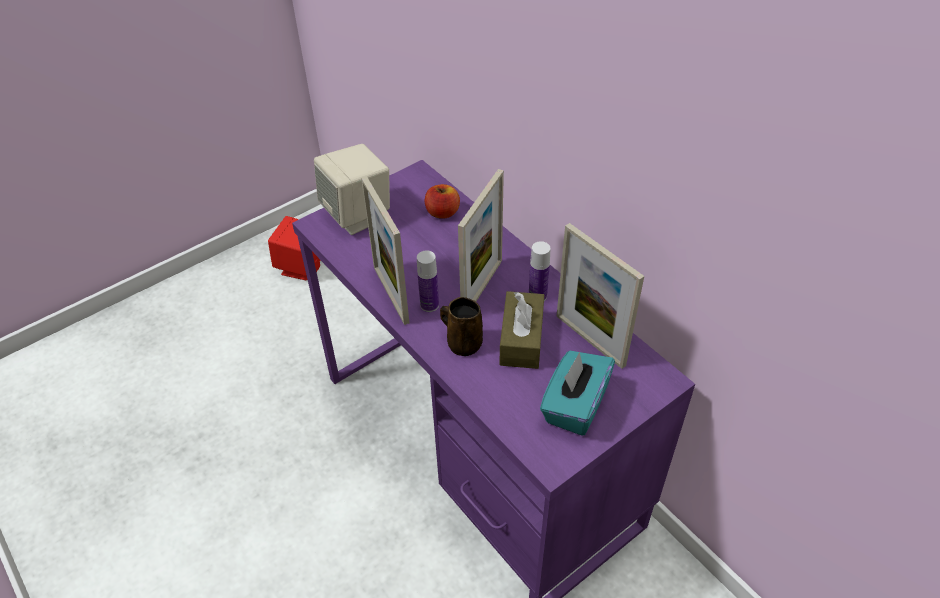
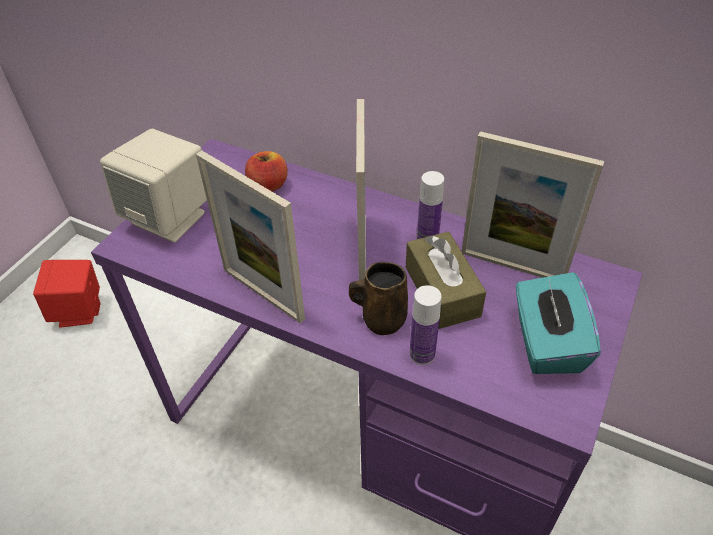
camera: 25 degrees left, 0 degrees up
(429, 305) = (316, 290): bottle -> bottle (422, 354)

